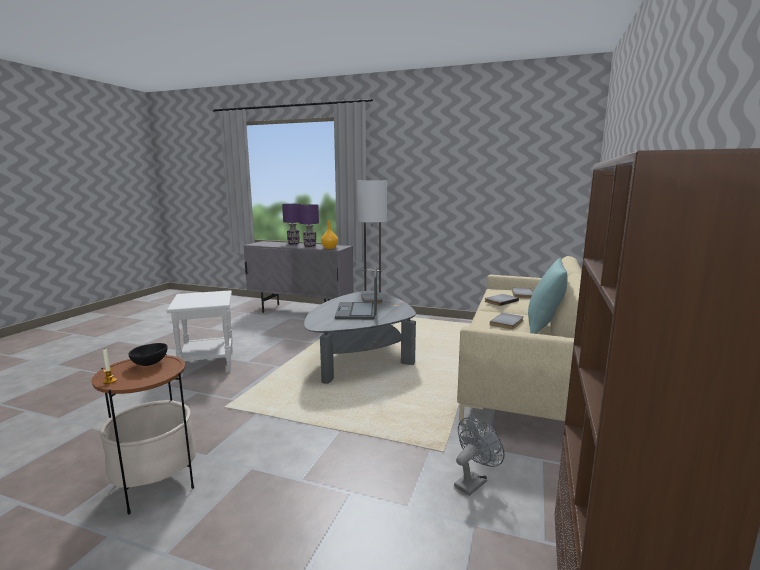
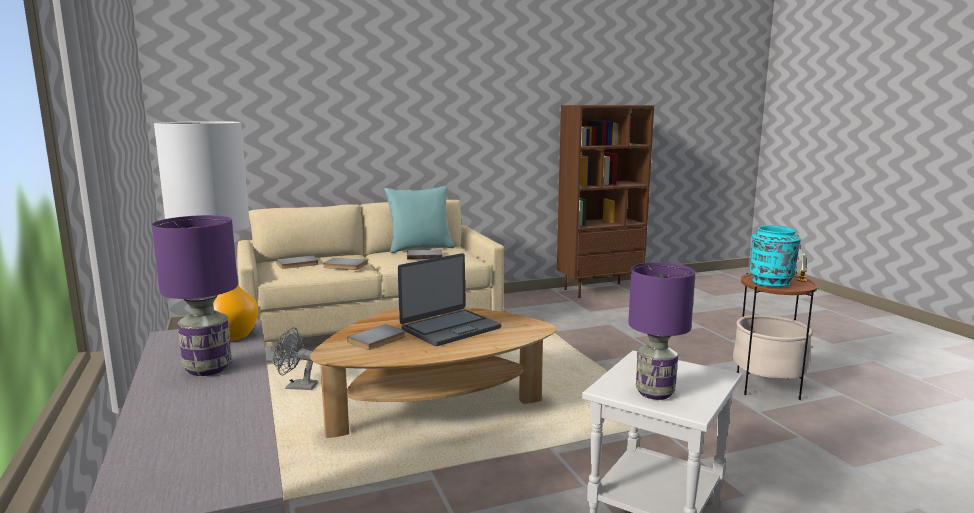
camera: 130 degrees left, 0 degrees up
(149, 363) = (771, 282): black bowl -> turquoise vase
(293, 244) = (168, 410): purple table lamp -> purple table lamp (655, 392)
(360, 357) = (435, 411): grey coffee table -> brown coffee table
(473, 481) = (559, 317): grey fan -> grey fan (296, 387)

